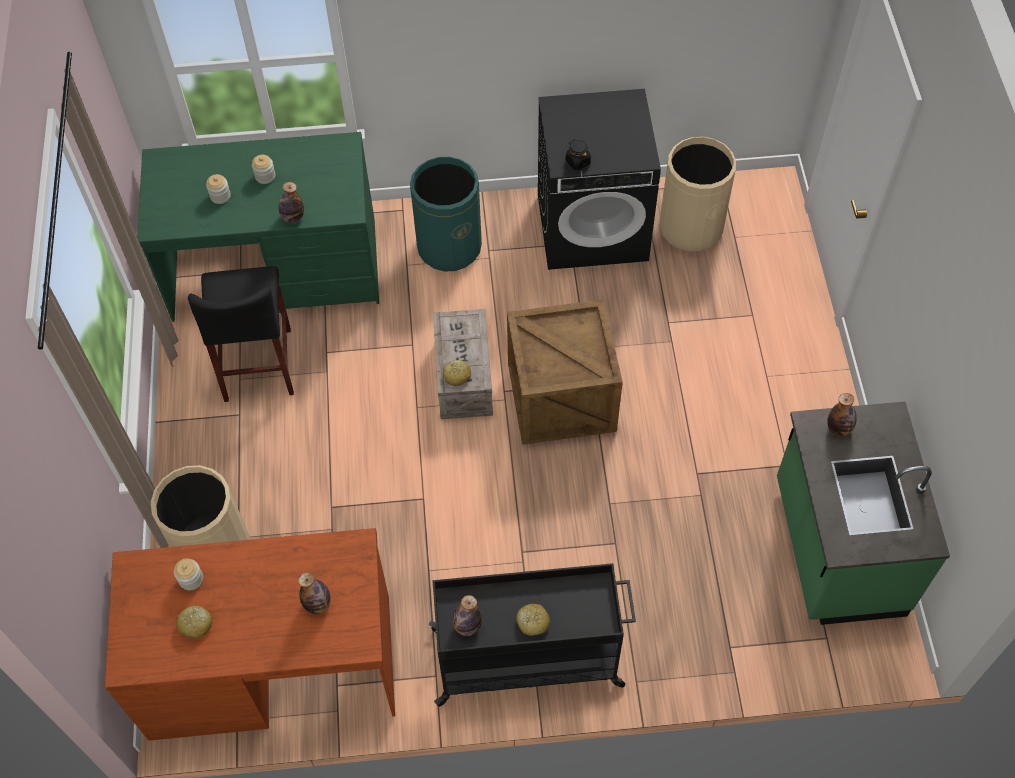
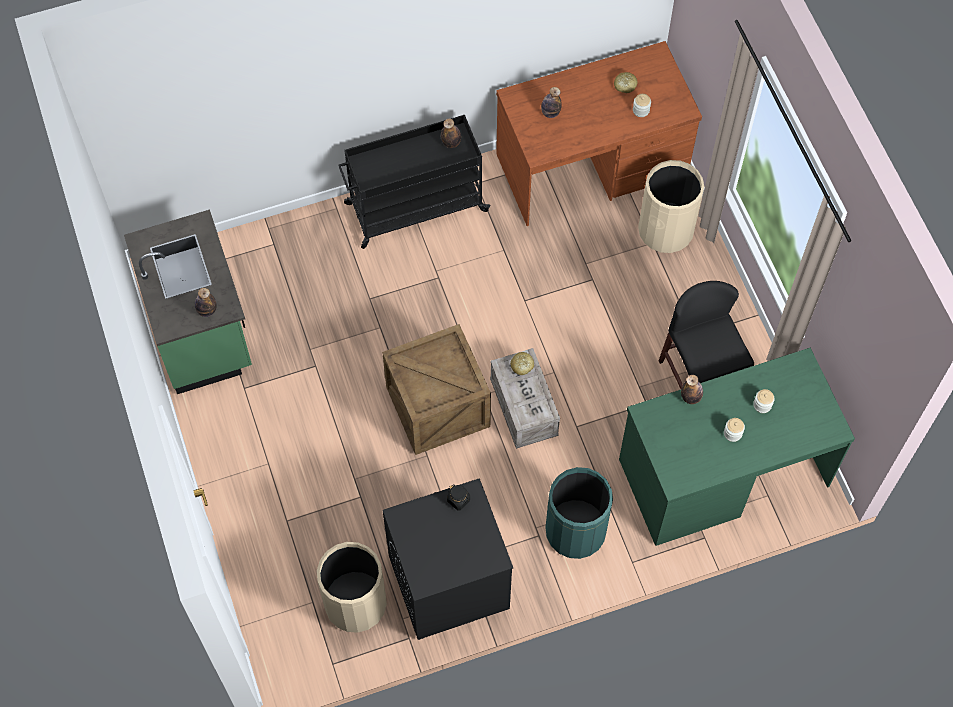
camera: 165 degrees right, 5 degrees up
(532, 622) = (408, 154): bread -> none

